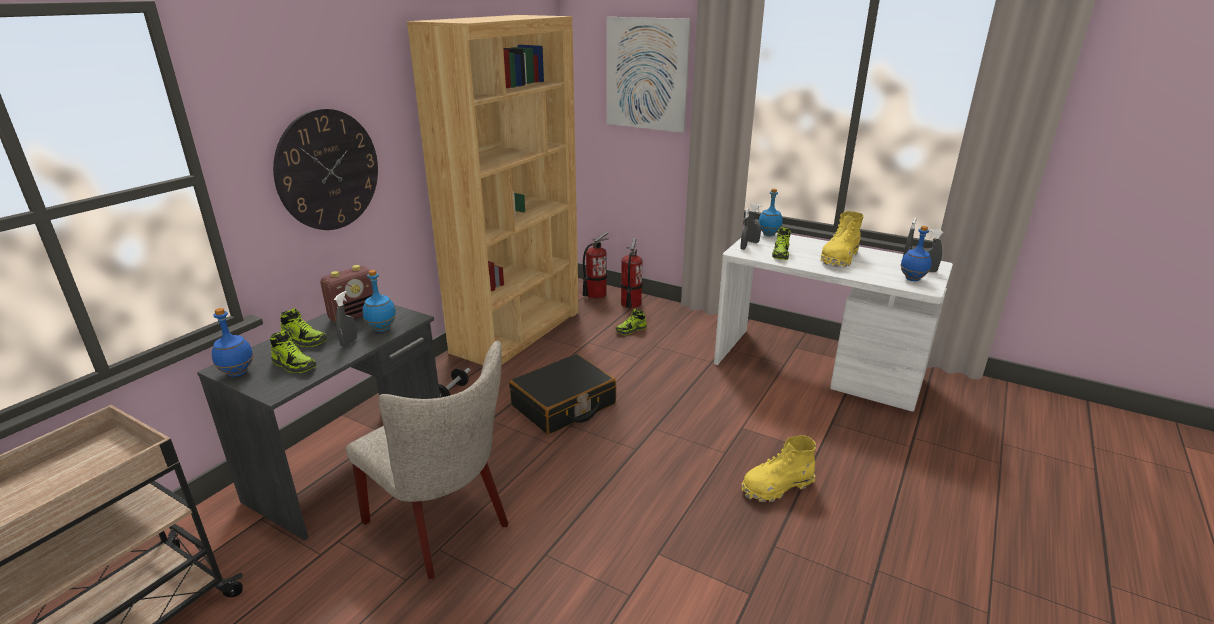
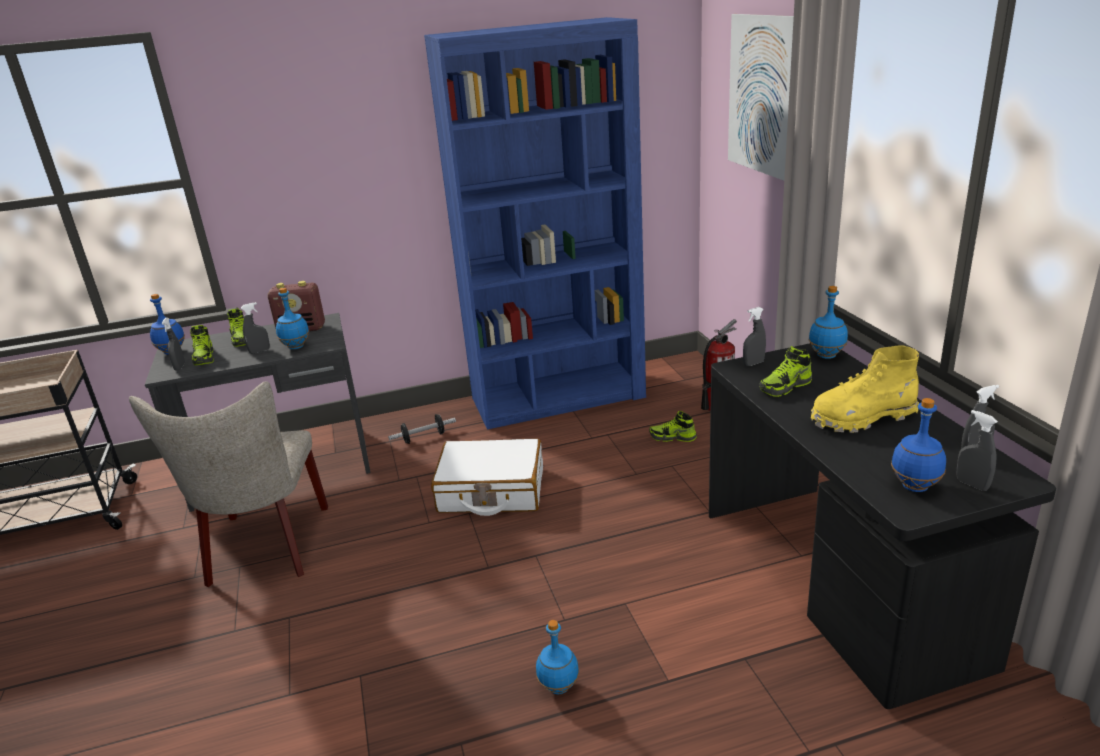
camera: 45 degrees right, 0 degrees up
(328, 170) = (322, 185): wall clock -> none
(517, 331) = (558, 397): brown bookcase -> blue bookcase
(564, 405) = (491, 491): black suitcase -> white suitcase
(596, 294) = (694, 382): fire extinguisher -> none
(751, 241) = (781, 358): grey spray bottle -> grey spray bottle (180, 367)
(776, 486) = (559, 687): yellow boot -> blue bottle
(817, 369) = (839, 582): white desk -> black desk

